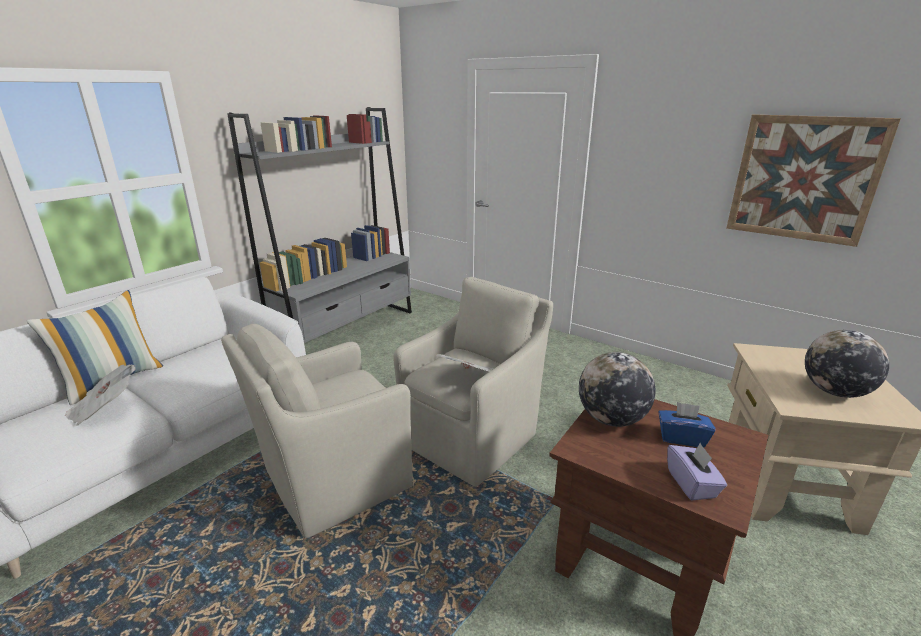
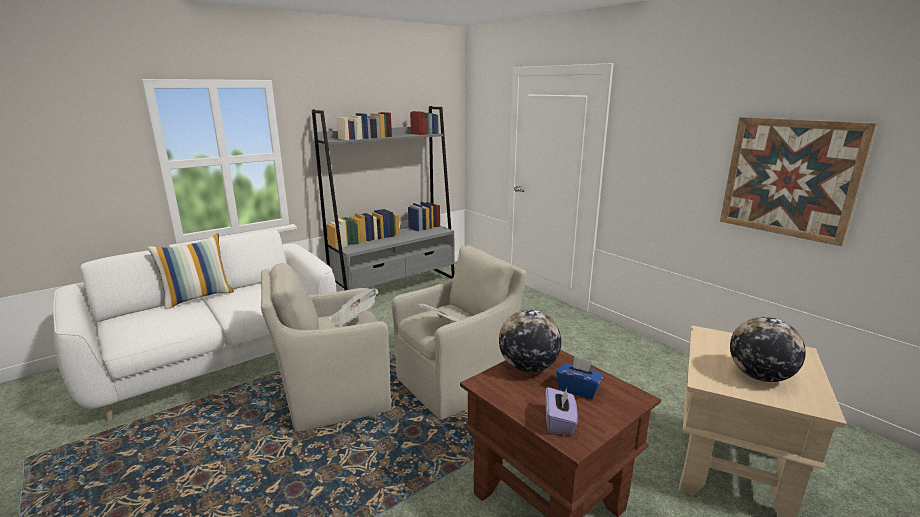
camera: 15 degrees right, 5 degrees down
(105, 409) = (183, 314): newspaper -> newspaper (353, 319)

